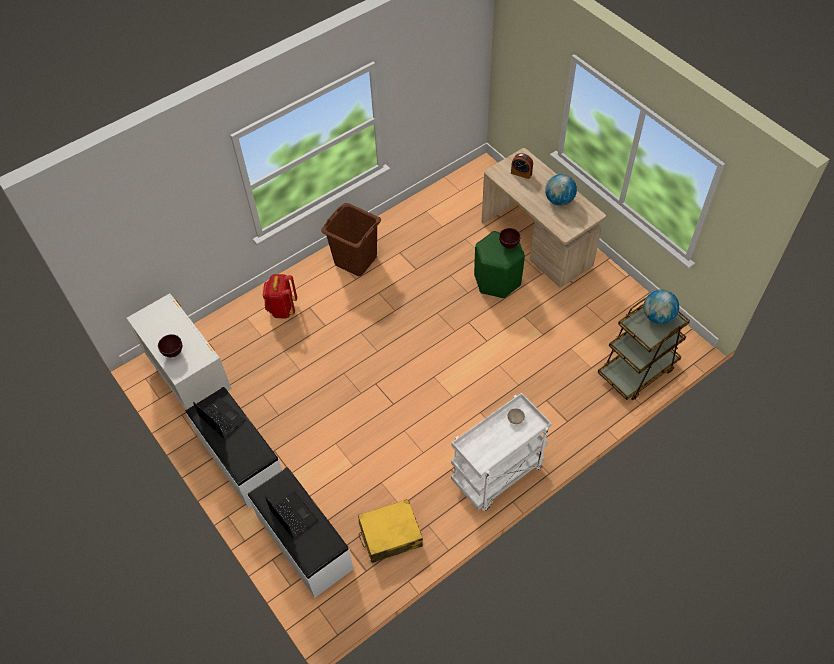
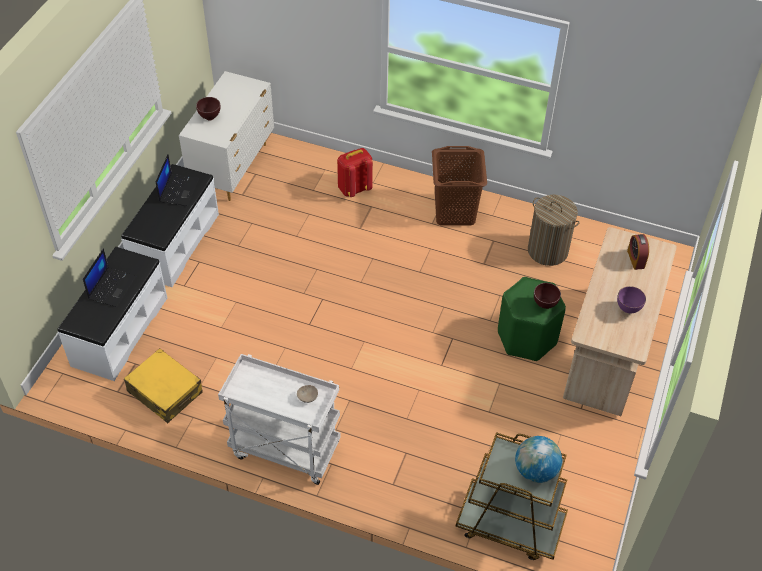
camera: 55 degrees right, 5 degrees down
(432, 227) = (548, 251): none -> laundry basket
(559, 200) = (627, 309): globe -> purple bowl

